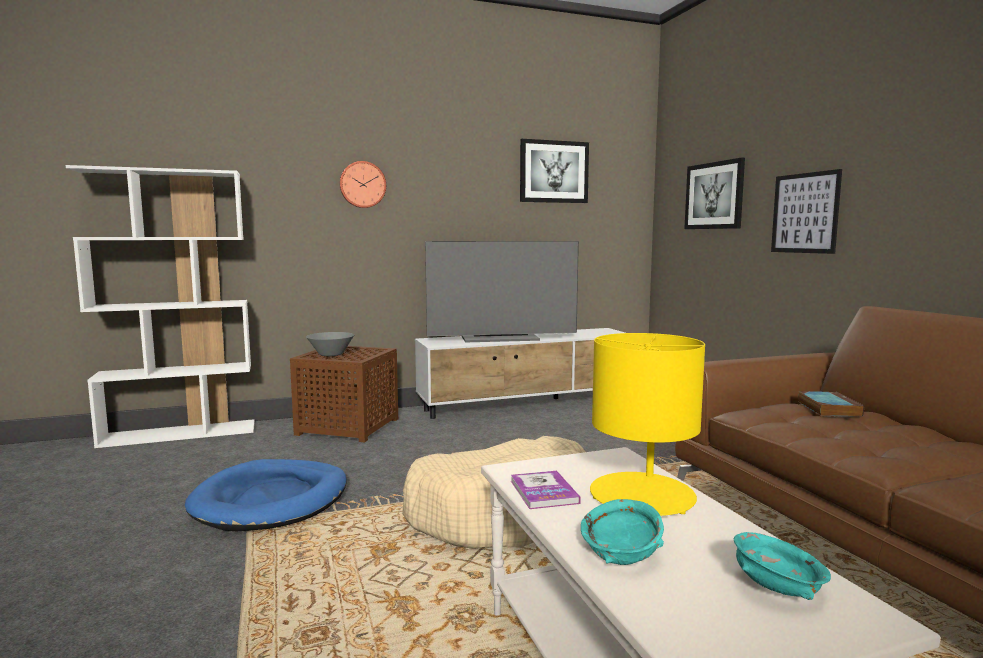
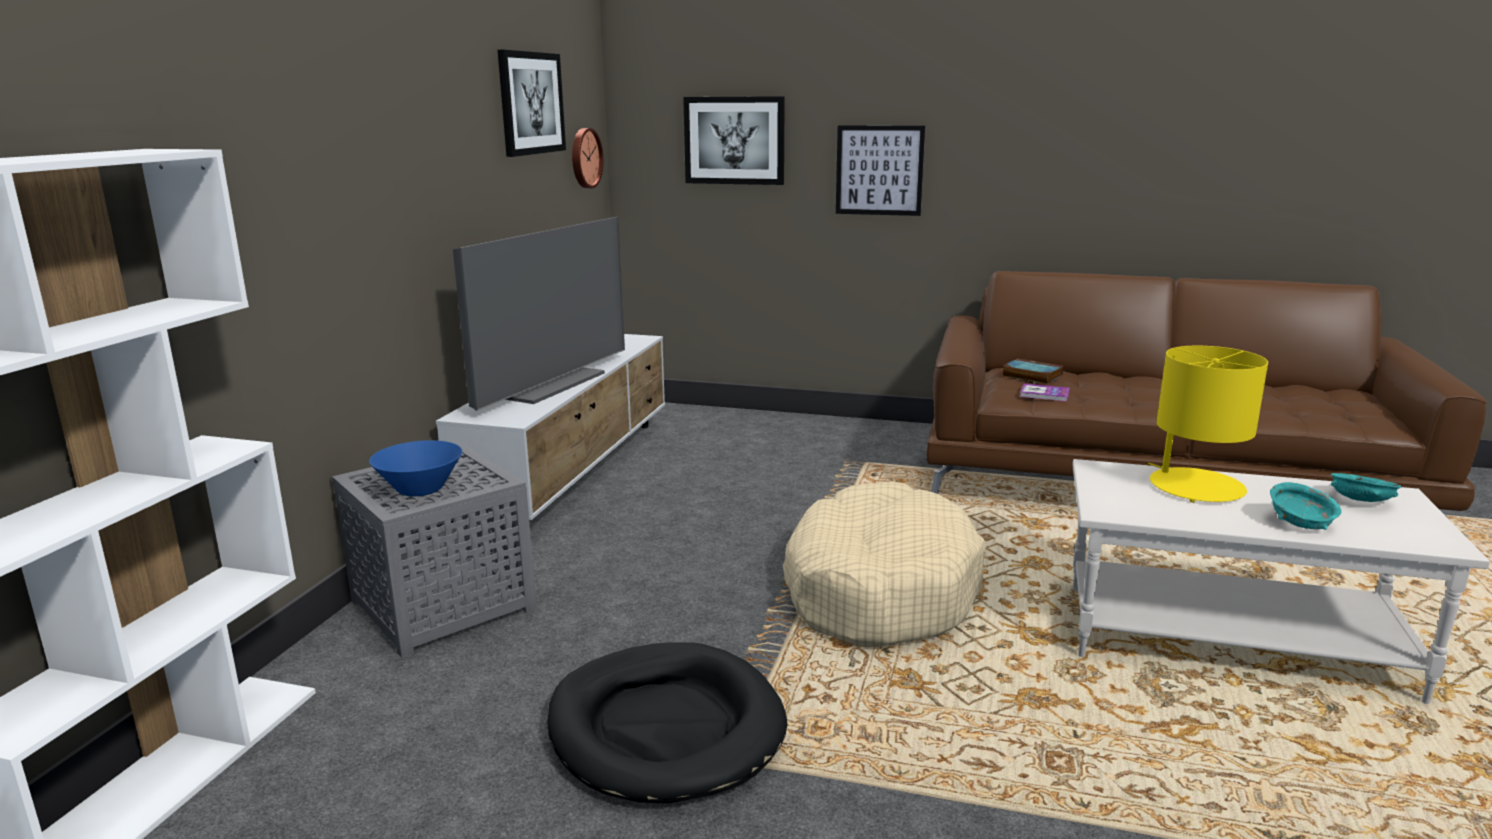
camera: 55 degrees left, 10 degrees up
(271, 500) = (665, 728): blue dog bed -> black dog bed
(331, 354) = (420, 489): grey bowl -> blue bowl
(350, 426) = (444, 603): brown side table -> grey side table
(362, 184) = (335, 149): wall clock -> wall clock (584, 158)
(543, 492) = (1167, 514): book -> book (1044, 394)

